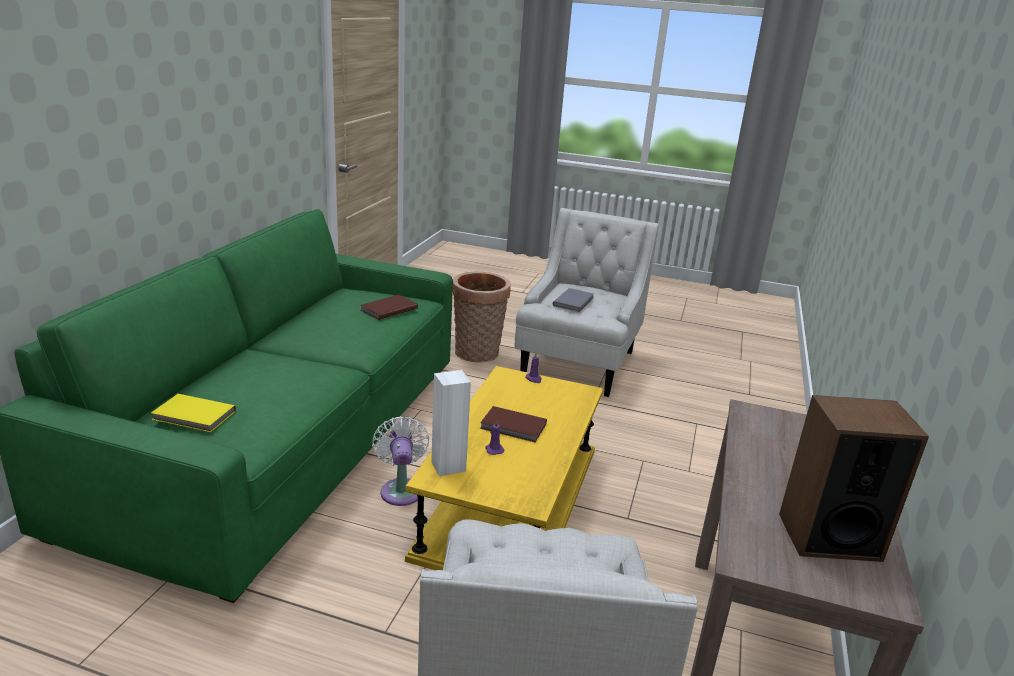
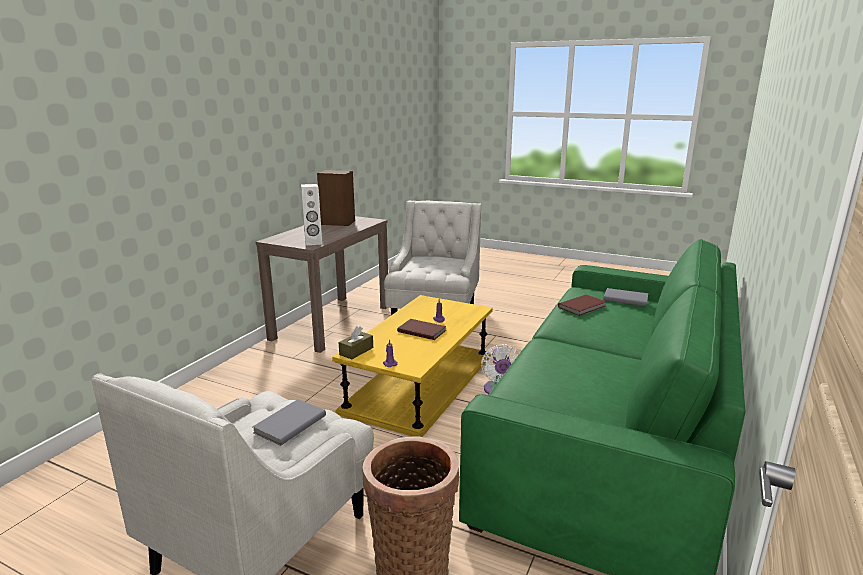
camera: 170 degrees left, 5 degrees down
(194, 416) = (625, 298): yellow book -> grey book
(387, 309) = (538, 383): brown book -> brown book (583, 307)
(448, 466) = (468, 313): white speaker -> white speaker (313, 243)
(580, 394) = (356, 351): none -> brown tissue box

